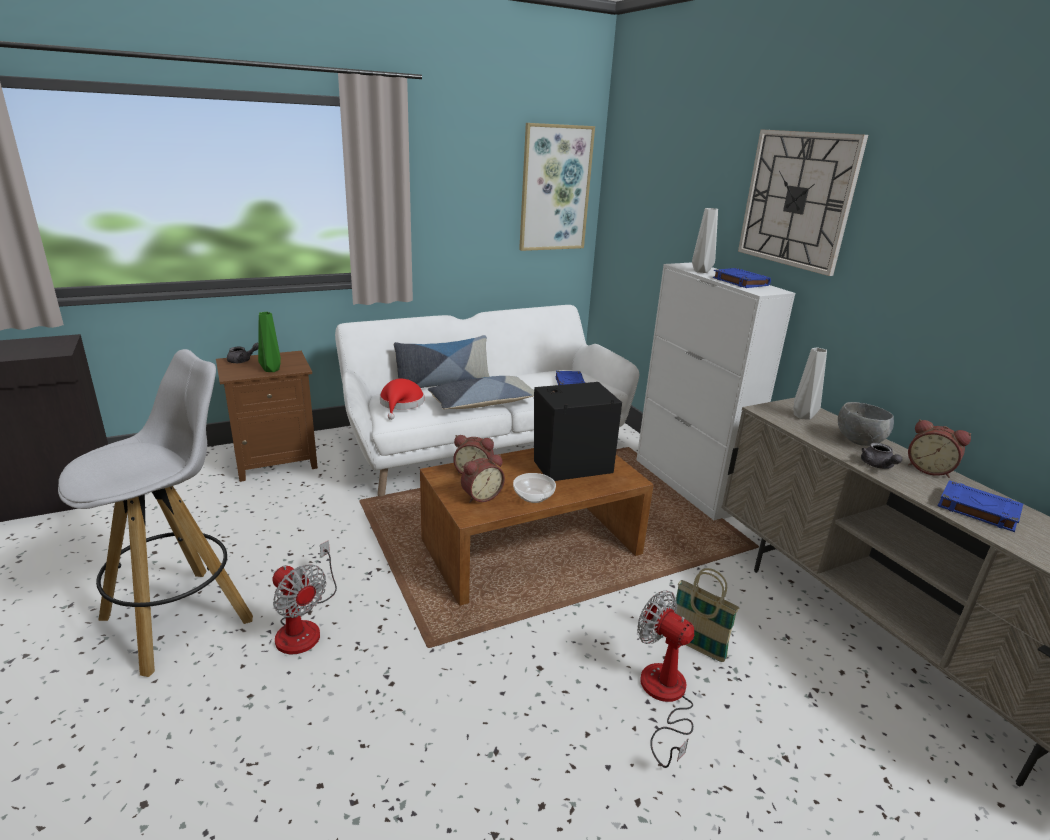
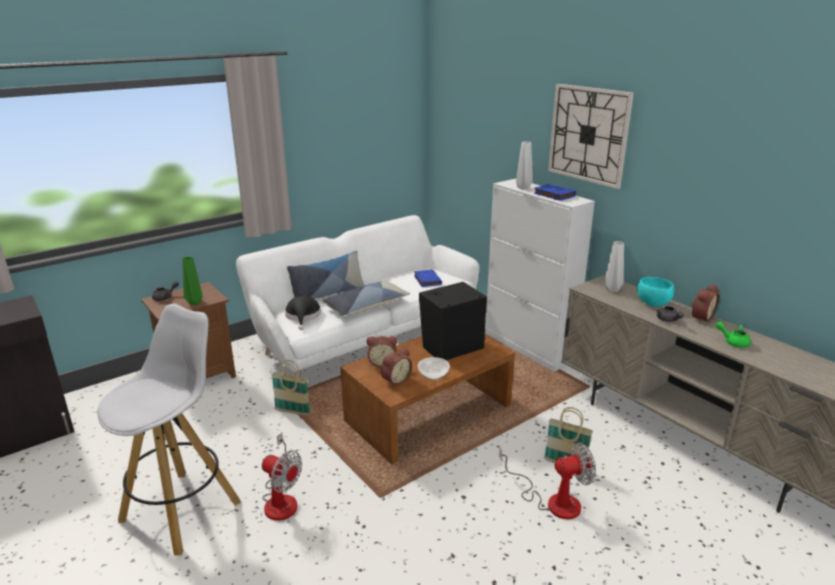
camera: 10 degrees left, 0 degrees up
(364, 519) = (292, 412): none -> basket
(401, 404) = (303, 316): red hat -> black hat
(555, 188) = (392, 124): picture -> none
(664, 697) = (552, 501): fan -> fan turned 135 degrees clockwise
(859, 442) = (653, 304): grey bowl -> turquoise bowl
(929, 469) = (700, 318): alarm clock -> alarm clock turned 75 degrees counterclockwise
(976, 509) = (733, 342): blue book -> green teapot

